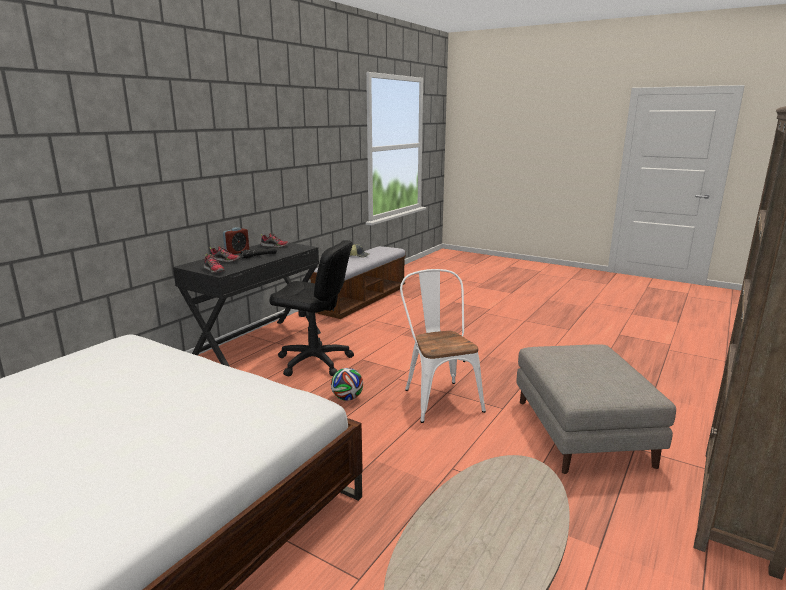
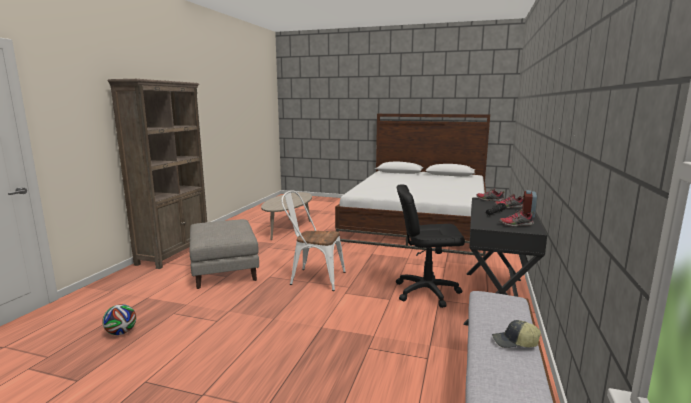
camera: 165 degrees right, 5 degrees down
(347, 398) = (374, 271): football -> football (121, 332)
(439, 397) = (313, 278): white chair -> white chair turned 135 degrees clockwise

